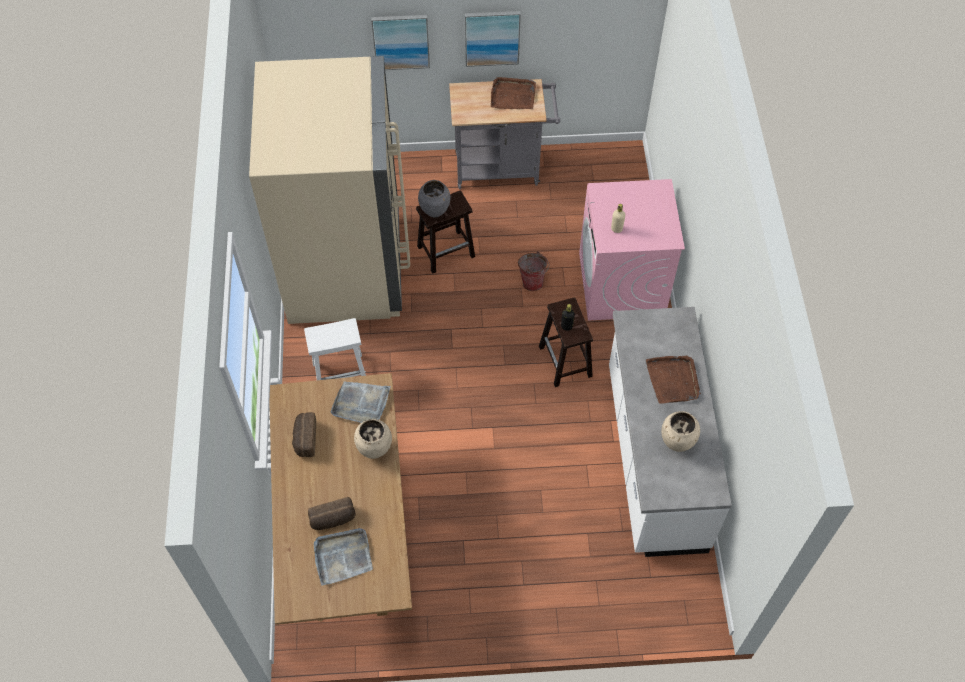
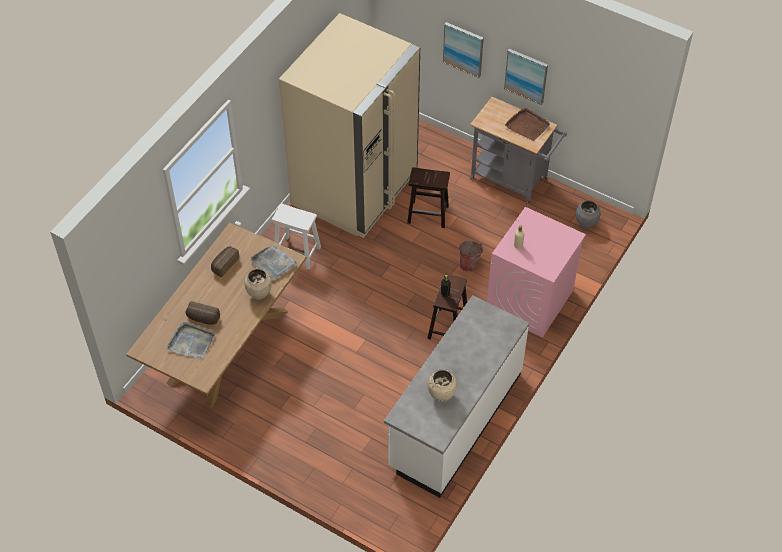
camera: 35 degrees right, 5 degrees down
(435, 211) = (421, 176): grey vase -> grey vase (586, 224)
(673, 380) = (473, 358): brown tray -> none

